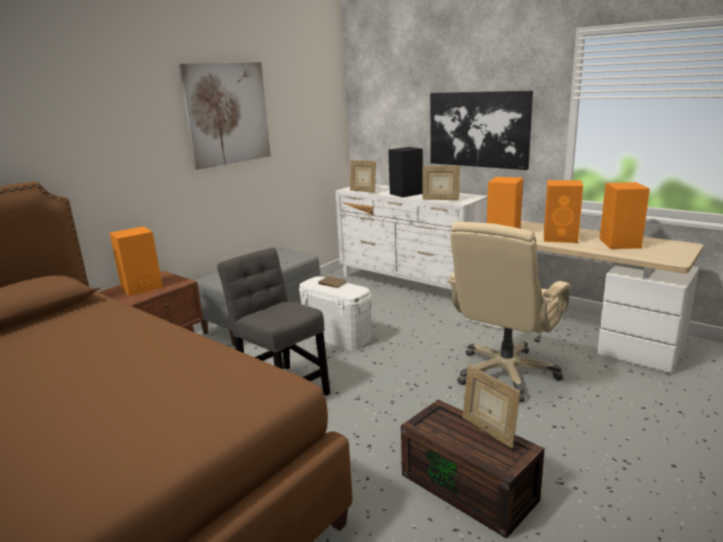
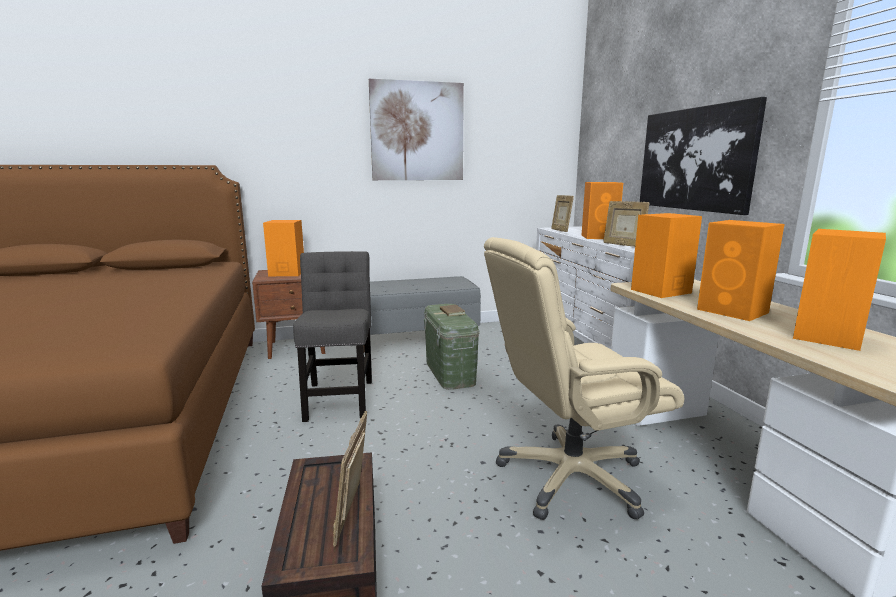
camera: 35 degrees right, 5 degrees down
(336, 336) = (449, 372): white storage box -> green storage box
(406, 193) = (600, 237): black speaker -> orange speaker

